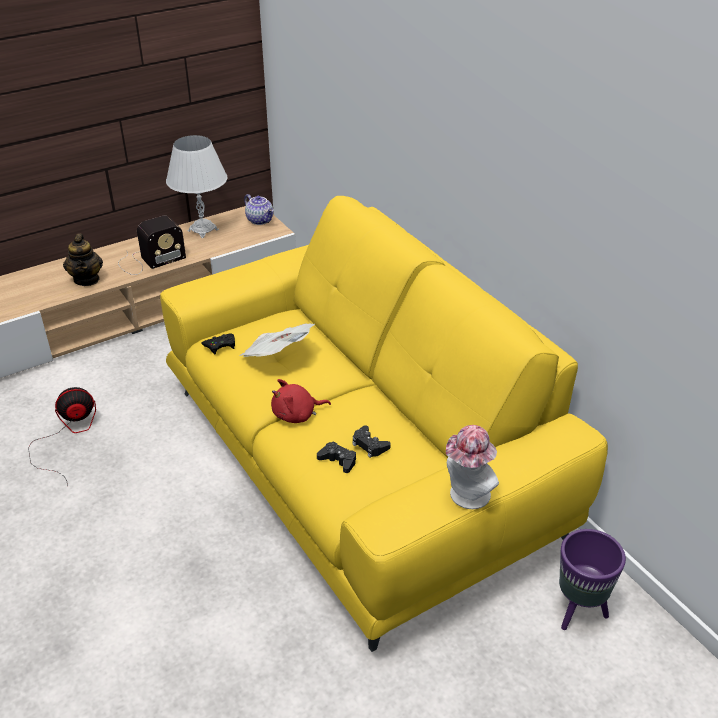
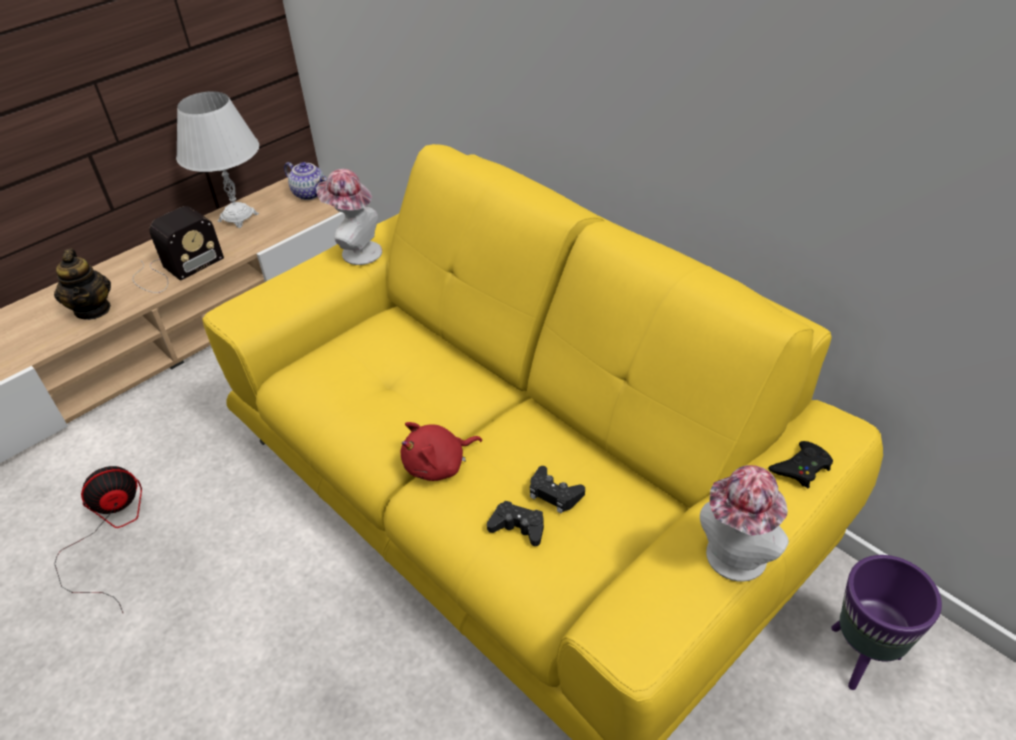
camera: 10 degrees left, 5 degrees up
(220, 346) = (304, 379): black game controller -> black game controller (801, 468)
(277, 264) = (356, 252): none -> hat
(277, 356) = (388, 380): newspaper -> none

